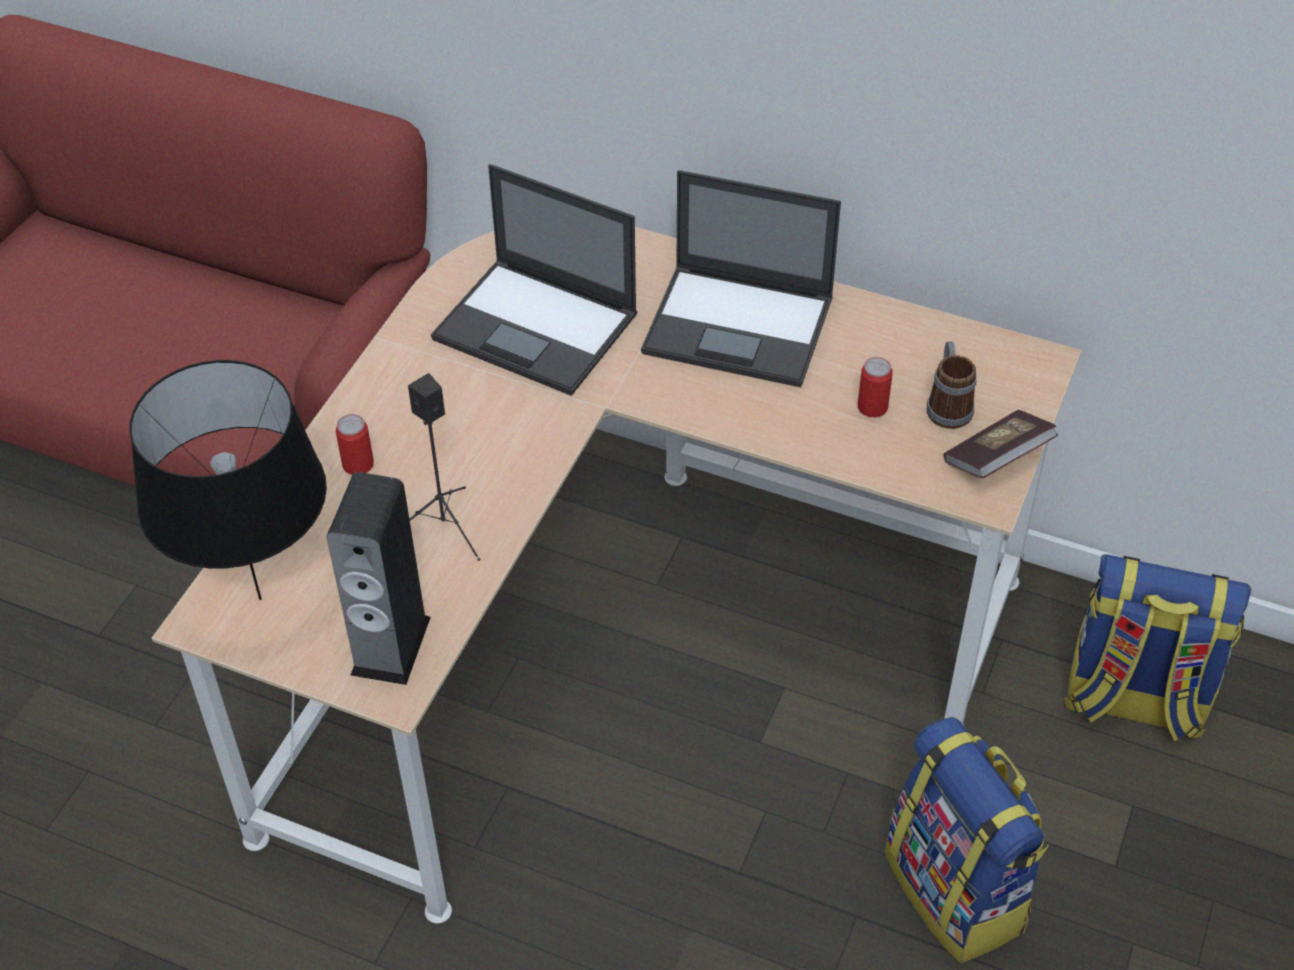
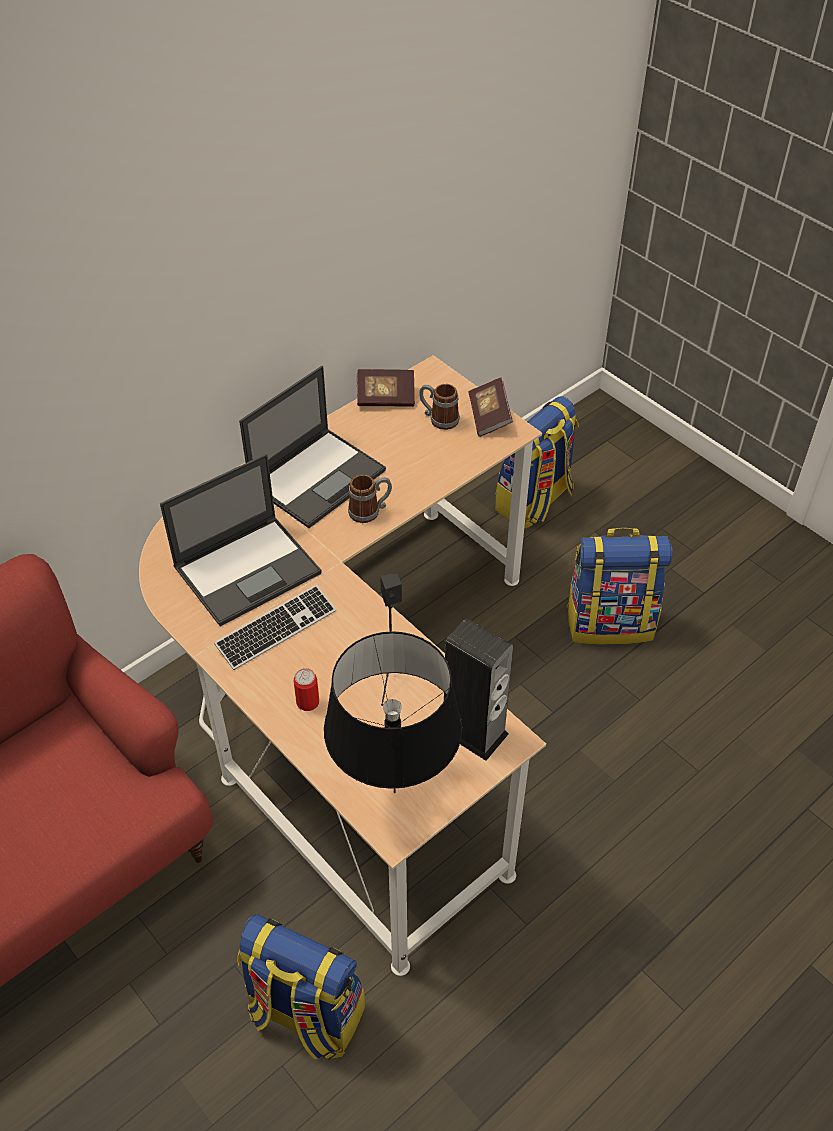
camera: 65 degrees left, 0 degrees up
(158, 766) = (305, 1013): none -> backpack
(456, 391) = (276, 629): none -> keyboard
(713, 400) = (370, 511): none -> mug
(872, 407) = (420, 448): can -> none
(945, 334) = (385, 398): none -> book

